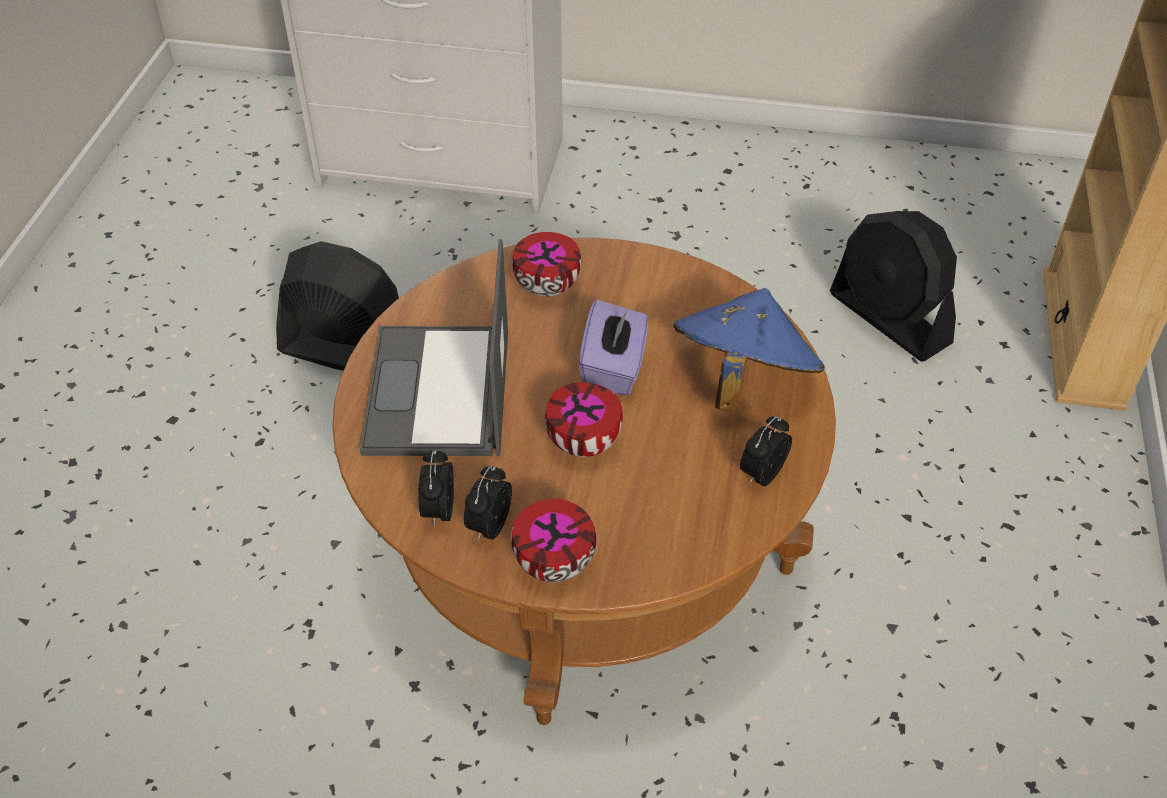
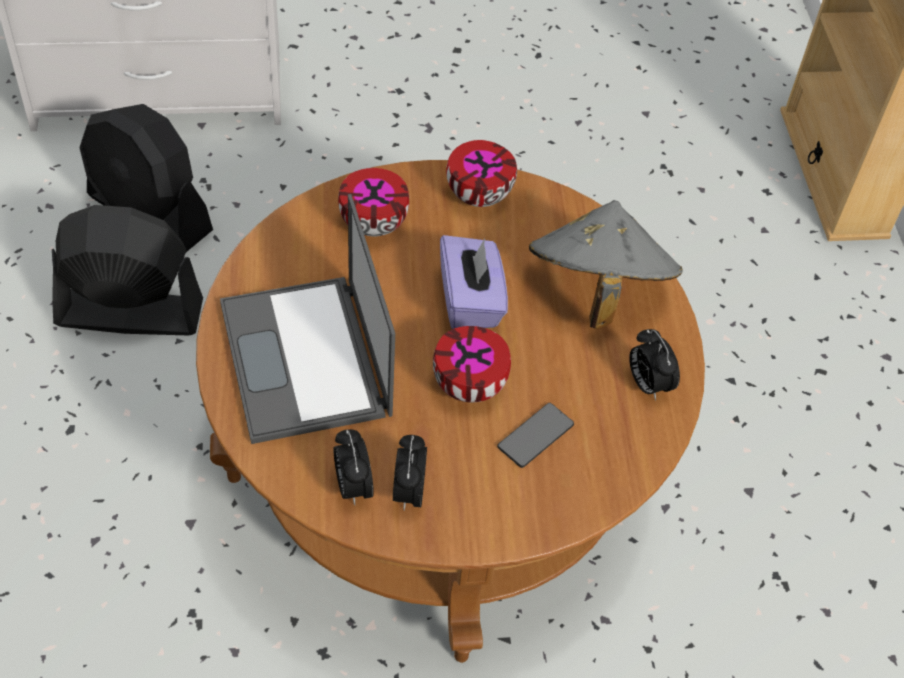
camera: 20 degrees left, 5 degrees up
(555, 561) = (485, 515): bowl -> bowl (479, 193)
(631, 500) = (535, 436): none -> phone
(742, 380) = (596, 290): blue hat -> grey hat
(762, 474) = (647, 384): alarm clock -> alarm clock turned 45 degrees counterclockwise
(889, 319) = (657, 183): black fan -> black fan (150, 214)

